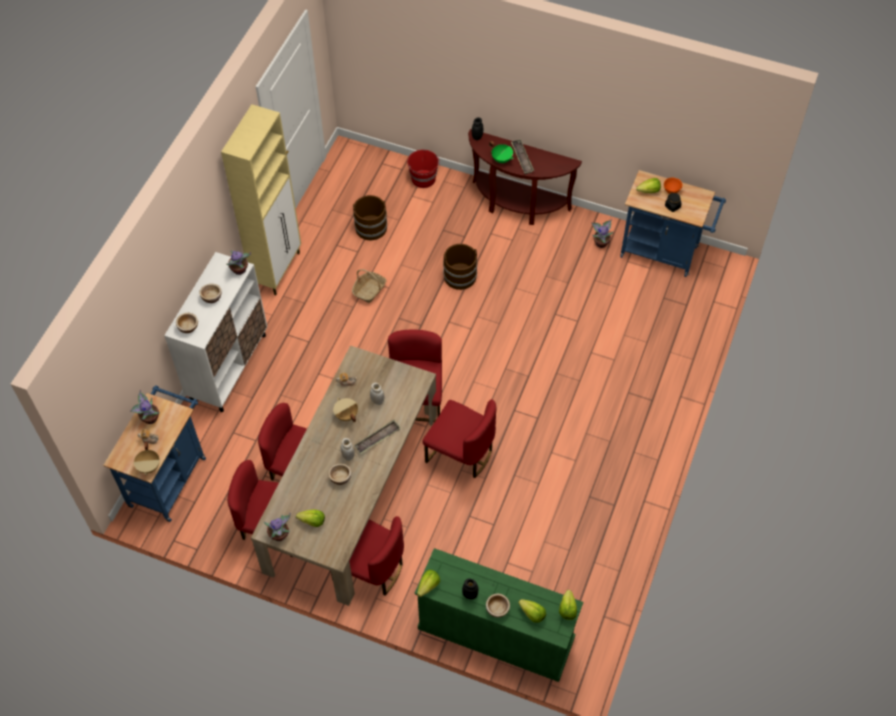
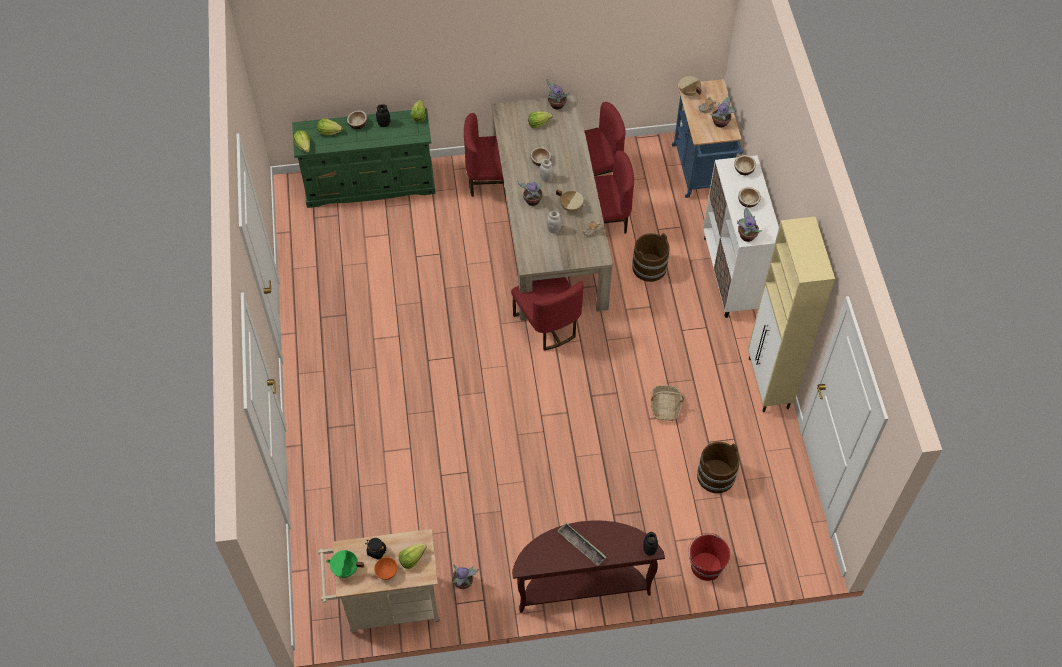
camera: 150 degrees right, 0 degrees up
(377, 438) = (532, 201): tray -> potted plant
(460, 276) = (587, 466): brown bucket -> brown bucket (649, 267)
(460, 453) = (478, 298): red chair -> none
(502, 159) = (602, 533): green cooking pot -> green cooking pot (345, 569)
(664, 253) = (387, 605): blue cart -> beige cart

